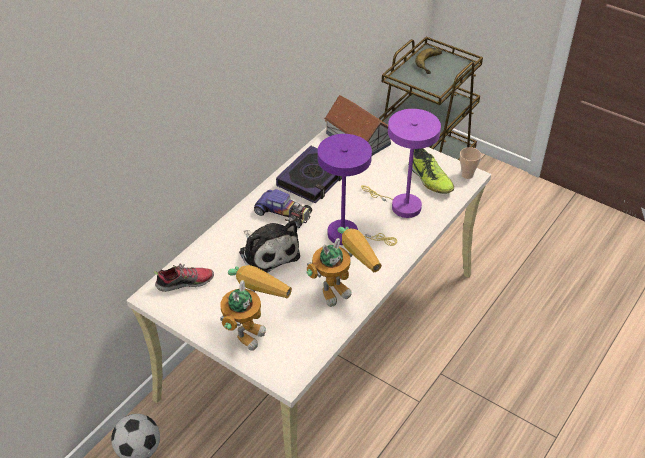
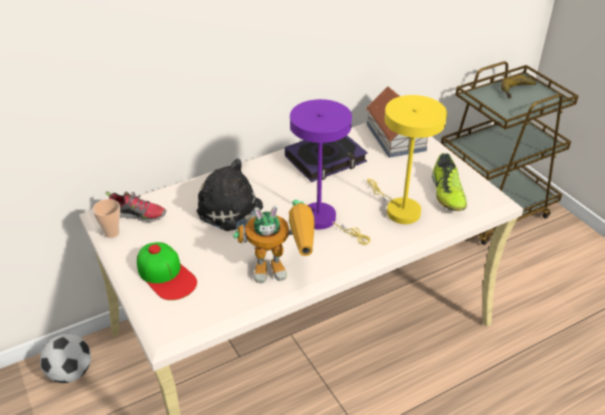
camera: 25 degrees right, 5 degrees down
(252, 327) = (166, 275): toy robot -> cap
(268, 252) = (233, 212): plush toy -> plush toy turned 135 degrees clockwise
(283, 213) = (274, 182): toy car -> none
(401, 205) = (398, 209): purple table lamp -> yellow table lamp
(467, 175) = (492, 201): cup -> cup (112, 233)

